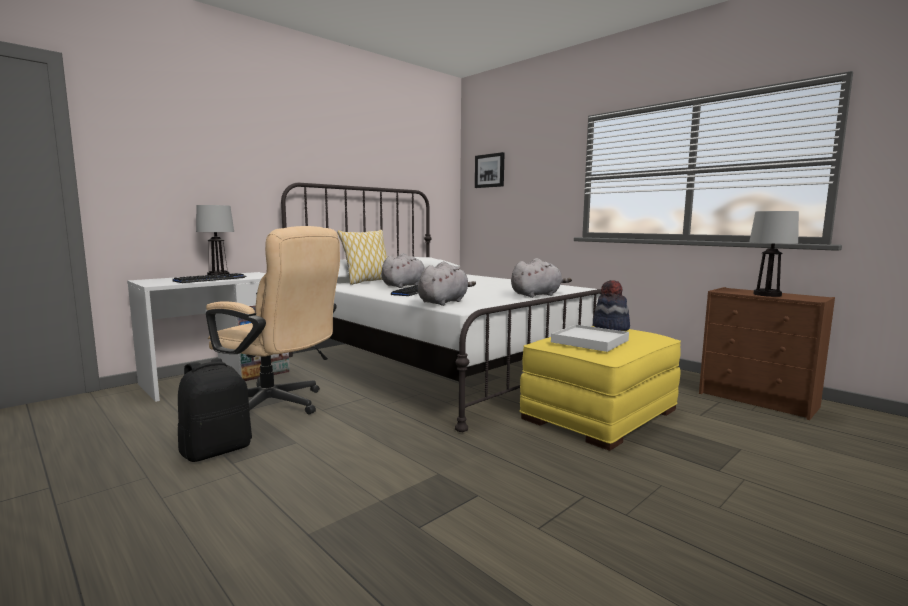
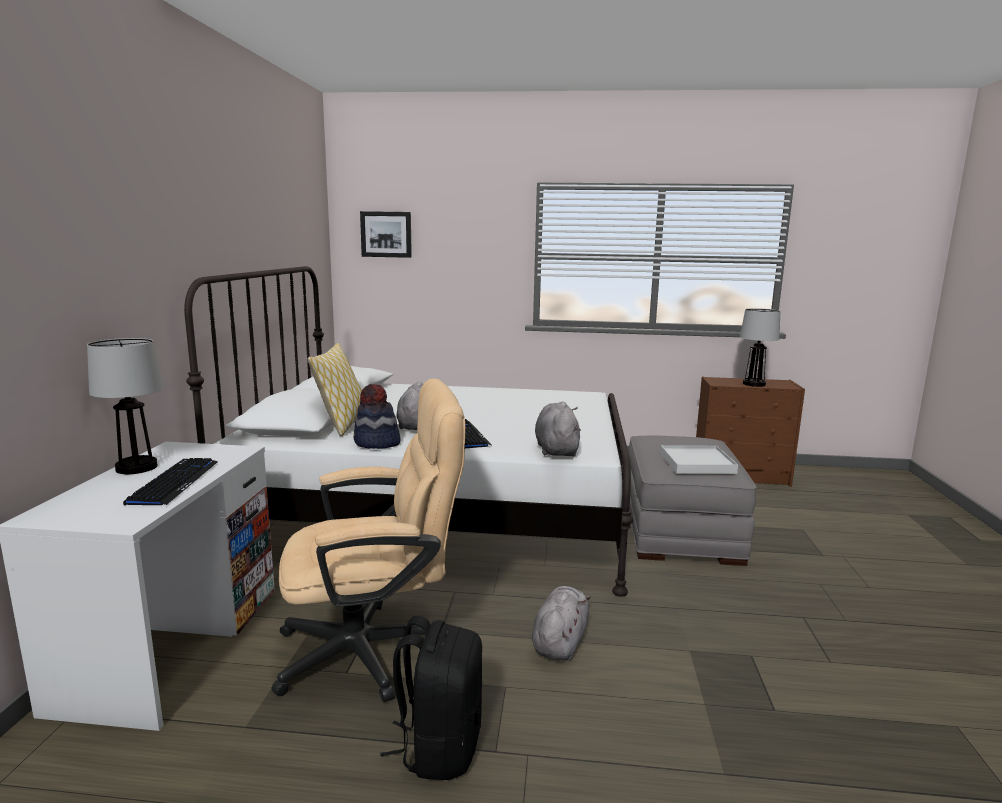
camera: 40 degrees left, 5 degrees up
(537, 295) = (593, 415): grey plush toy -> grey plush toy (560, 642)
(600, 414) = (679, 529): yellow ottoman -> grey ottoman
(610, 327) = (667, 439): hat -> hat (376, 443)

